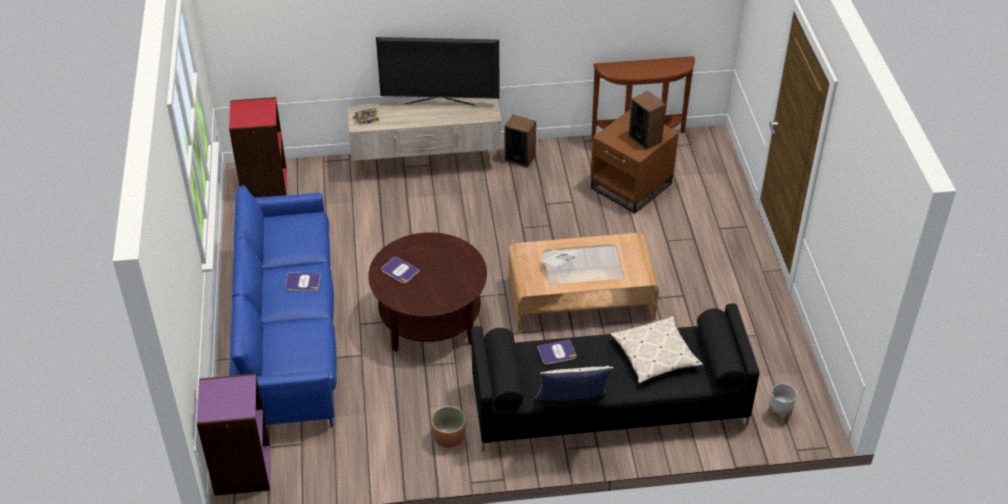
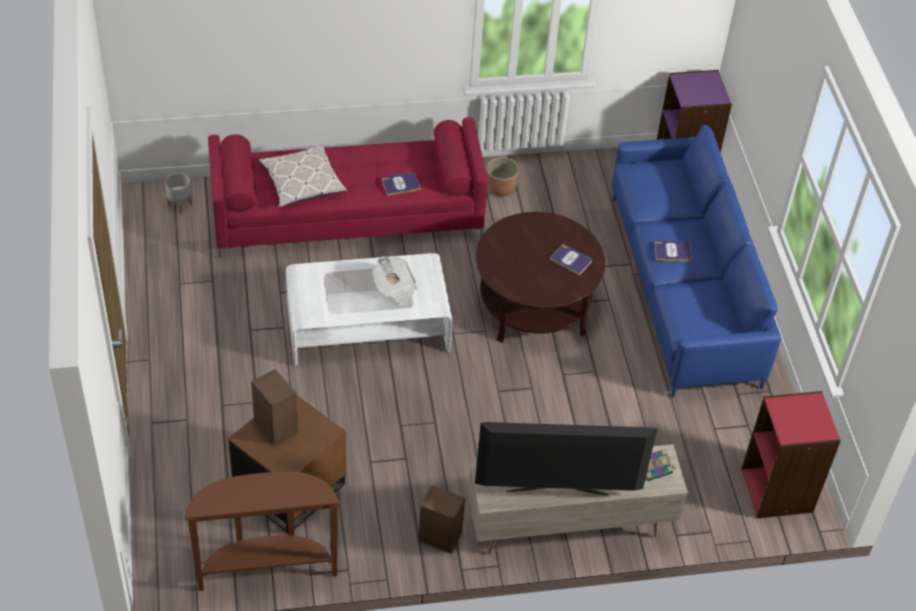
camera: 175 degrees right, 5 degrees up
(572, 405) = (387, 139): pillow -> none
(580, 299) = (367, 327): brown coffee table -> white coffee table
(607, 405) = (348, 215): black sofa -> red sofa

